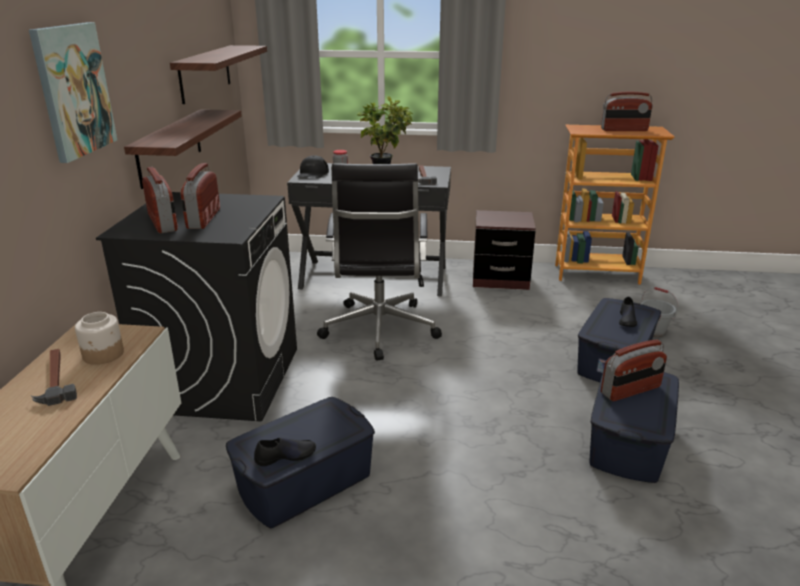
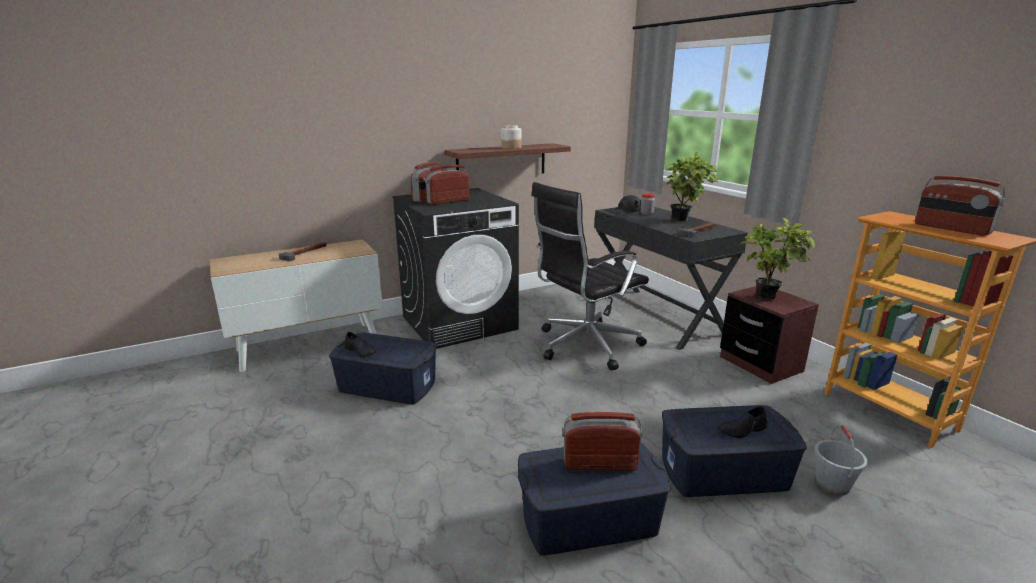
camera: 55 degrees right, 5 degrees down
(73, 90) = (400, 107): picture -> none
(103, 354) = (334, 252): jar -> jar (511, 148)
(205, 73) = (569, 118): shelf -> none
(500, 217) = (769, 296): none -> potted plant
(630, 390) = (599, 464): radio -> radio turned 150 degrees clockwise

